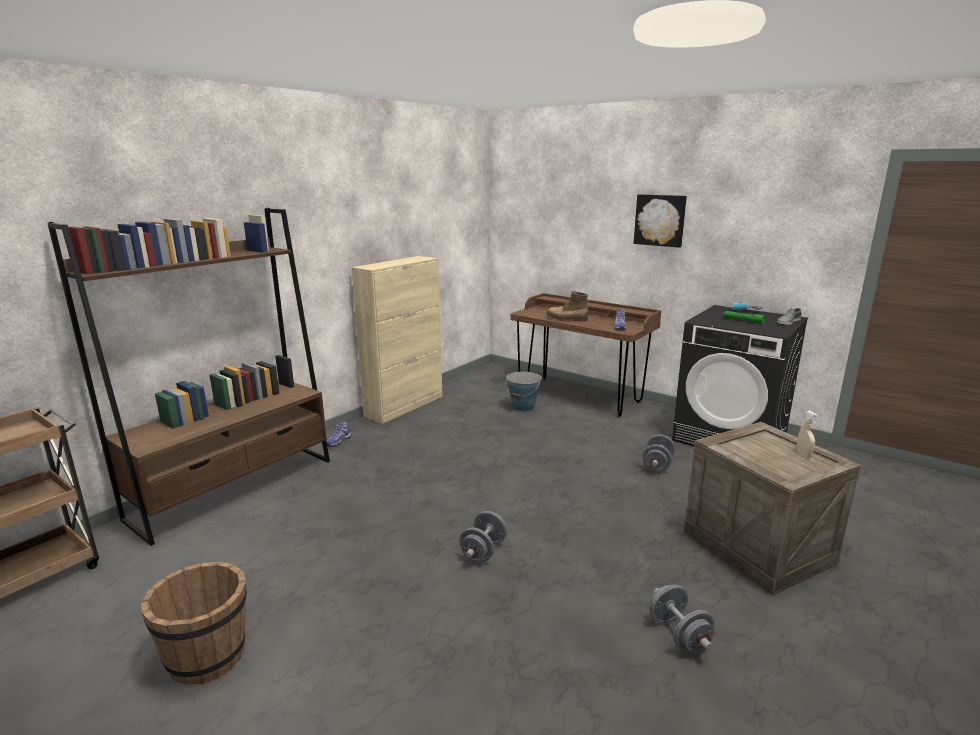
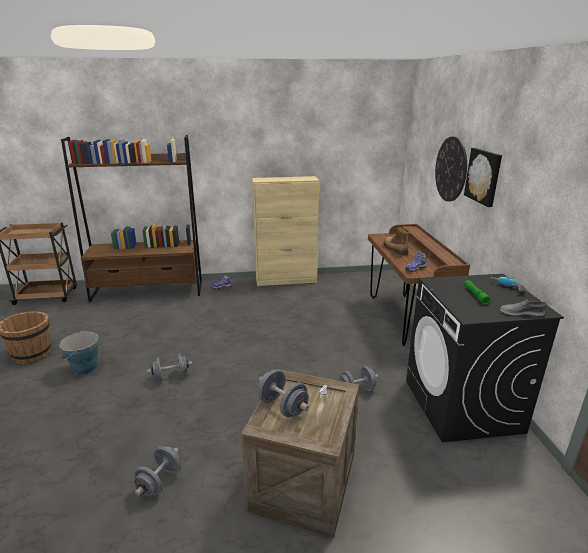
camera: 45 degrees right, 5 degrees up
(523, 407) = (350, 309): bucket -> bucket (85, 368)
(597, 222) = (451, 169): none -> wall clock
(765, 459) = (283, 406): none -> grey dumbbell

